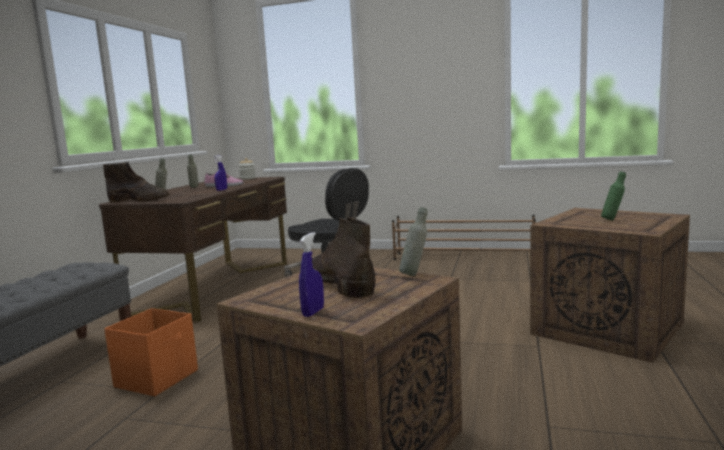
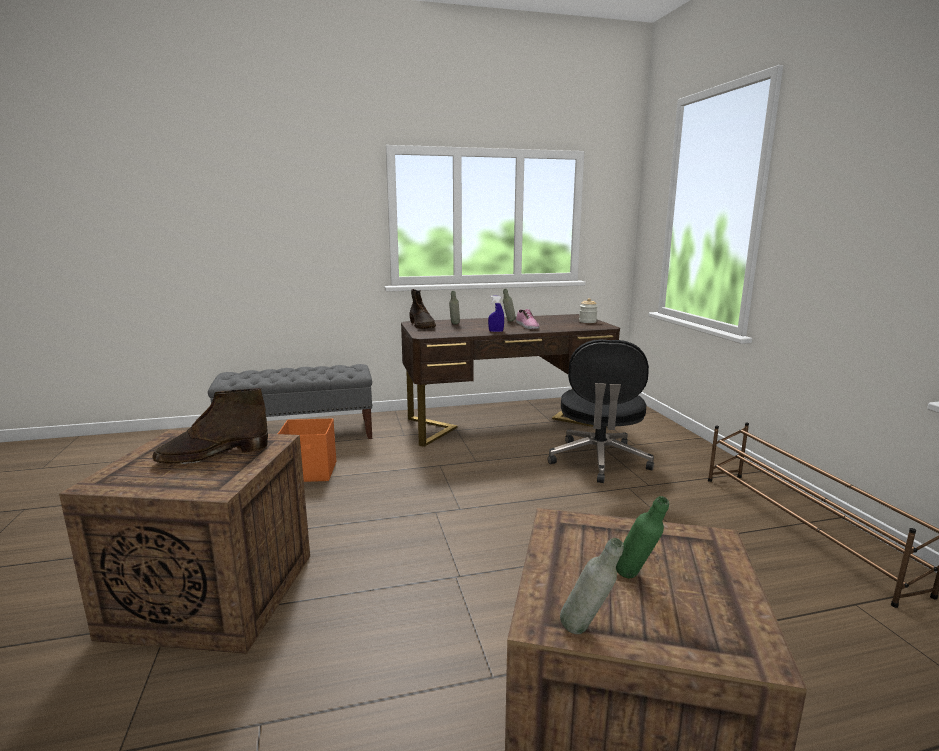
camera: 60 degrees right, 5 degrees up
(313, 312) = (128, 464): blue spray bottle -> none
(338, 284) = (212, 455): brown boot -> brown boot turned 150 degrees counterclockwise
(415, 274) = (240, 479): grey bottle -> grey bottle (587, 632)

